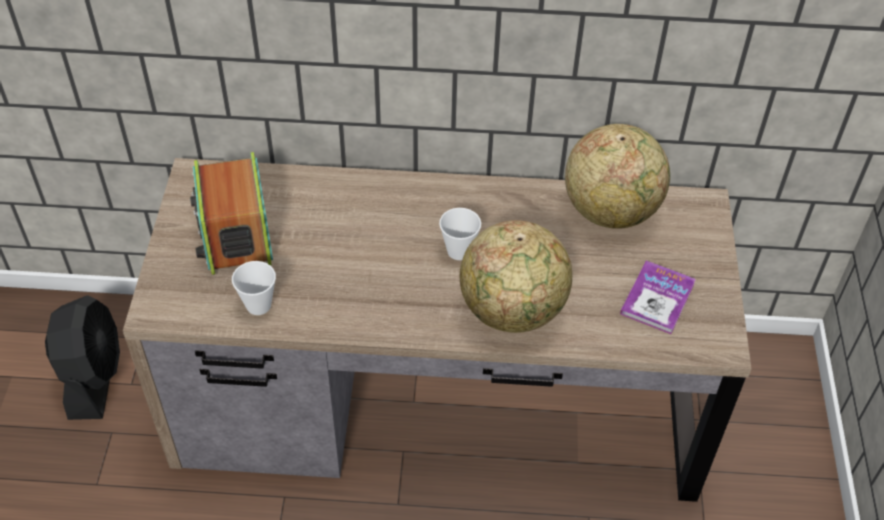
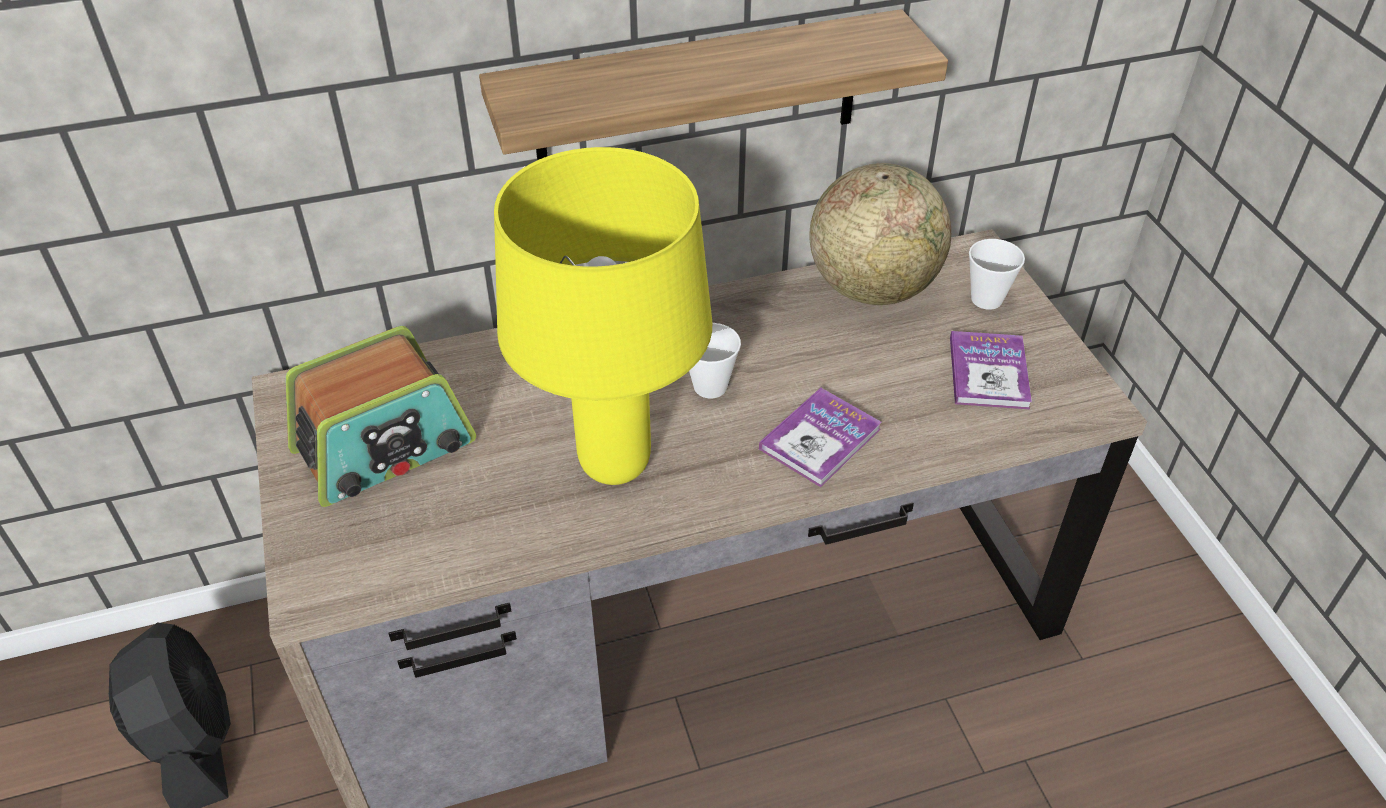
camera: 20 degrees left, 5 degrees down
(235, 231) = (385, 447): radio -> radio turned 90 degrees counterclockwise
(258, 305) = (466, 536): cup -> cup (986, 299)
(369, 286) = (613, 465): none -> yellow table lamp
(499, 50) = (698, 95): none -> shelf
(513, 310) = (820, 439): globe -> book

